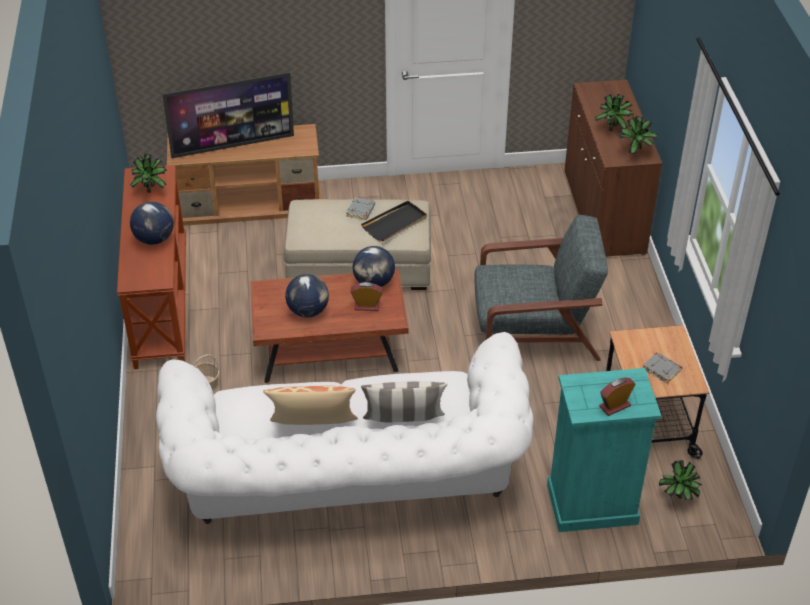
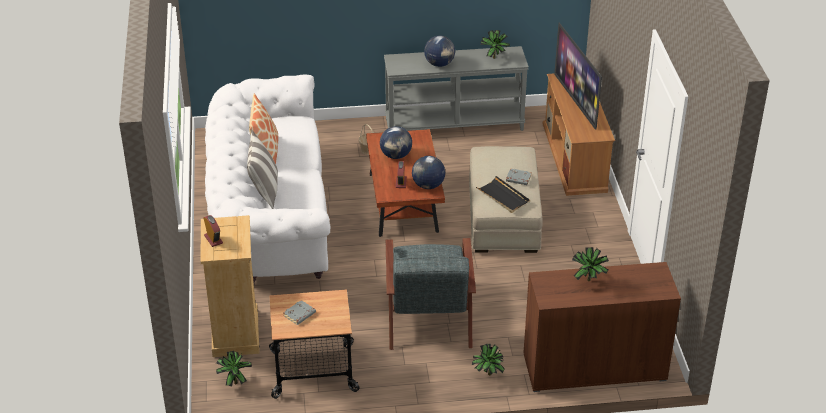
camera: 90 degrees right, 5 degrees down
(160, 302) = (454, 124): brown console table -> grey console table
(591, 504) = (235, 333): turquoise dresser -> beige dresser
(636, 154) = (551, 293): potted plant -> potted plant (487, 375)

